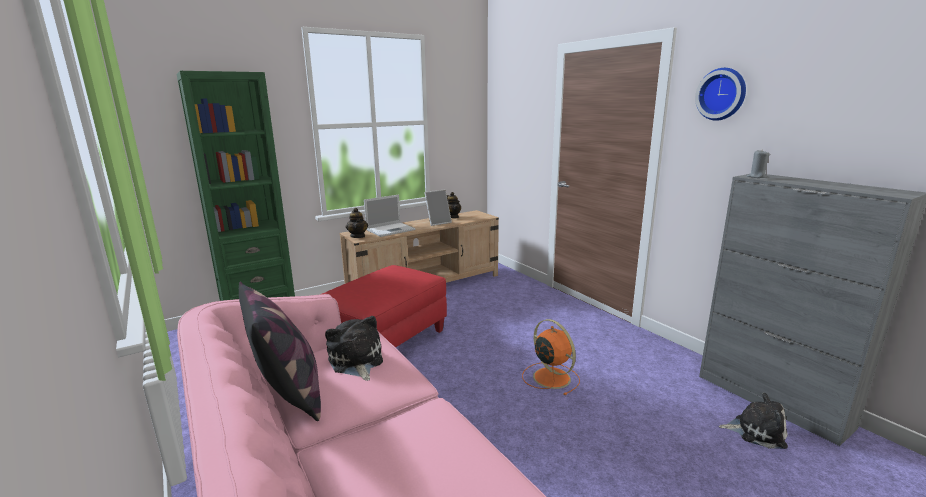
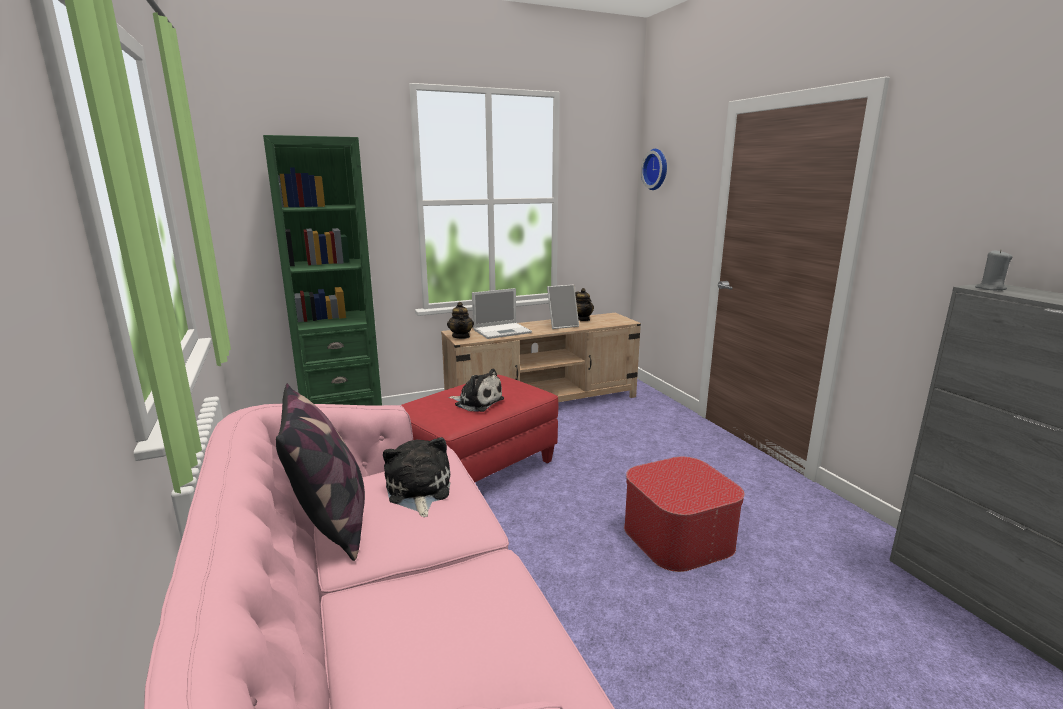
camera: 10 degrees right, 0 degrees up
(550, 377) = (677, 536): orange fan -> ottoman
(722, 94) = (949, 170): wall clock -> wall clock (657, 169)
(756, 431) = (962, 650): plush toy -> plush toy (477, 402)

